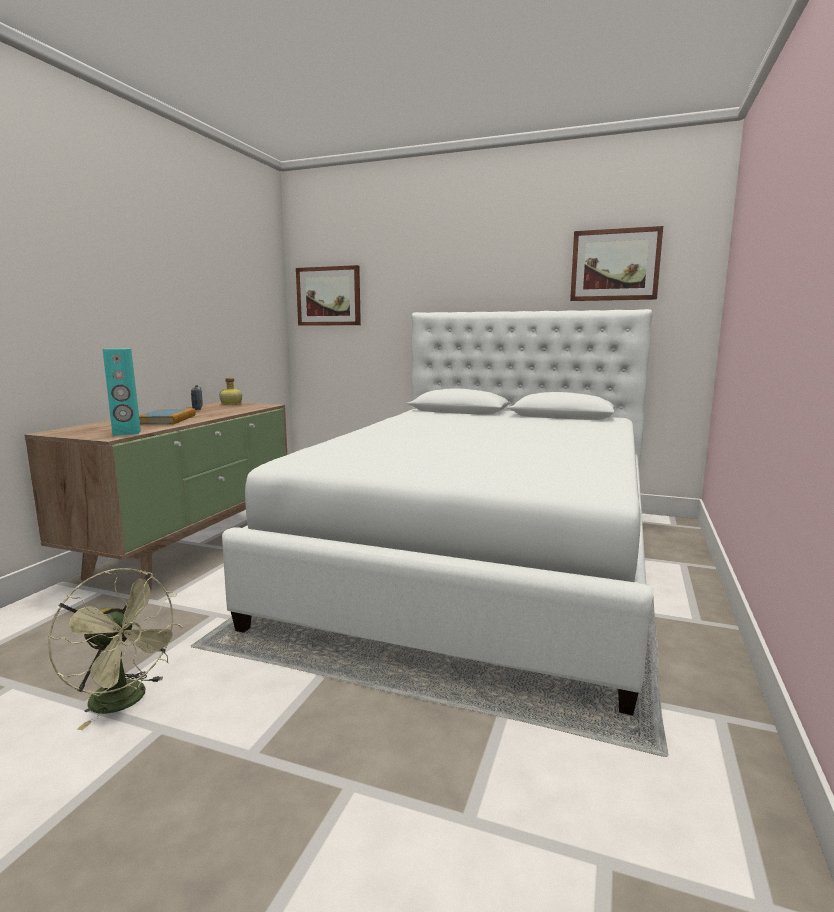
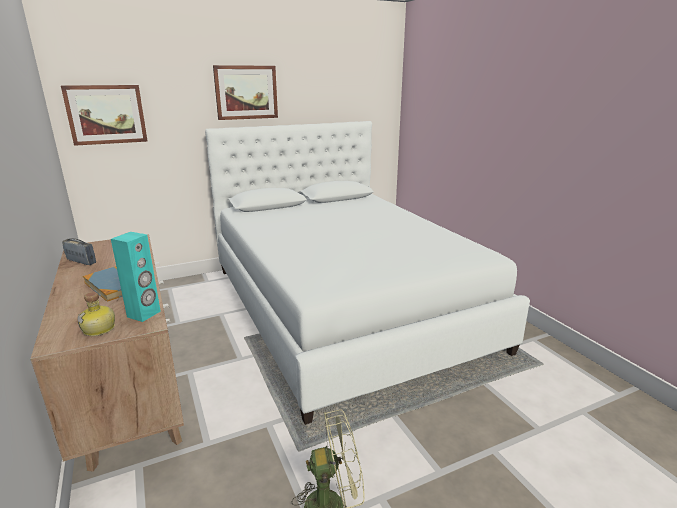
camera: 45 degrees left, 10 degrees up
(231, 404) = (95, 246): bottle -> bottle (100, 329)
(615, 265) = (345, 90): picture -> picture (246, 92)

